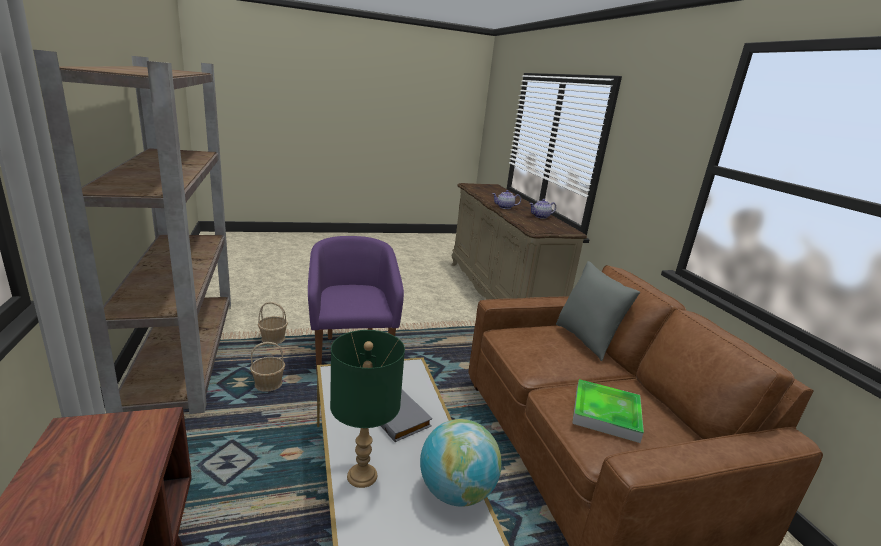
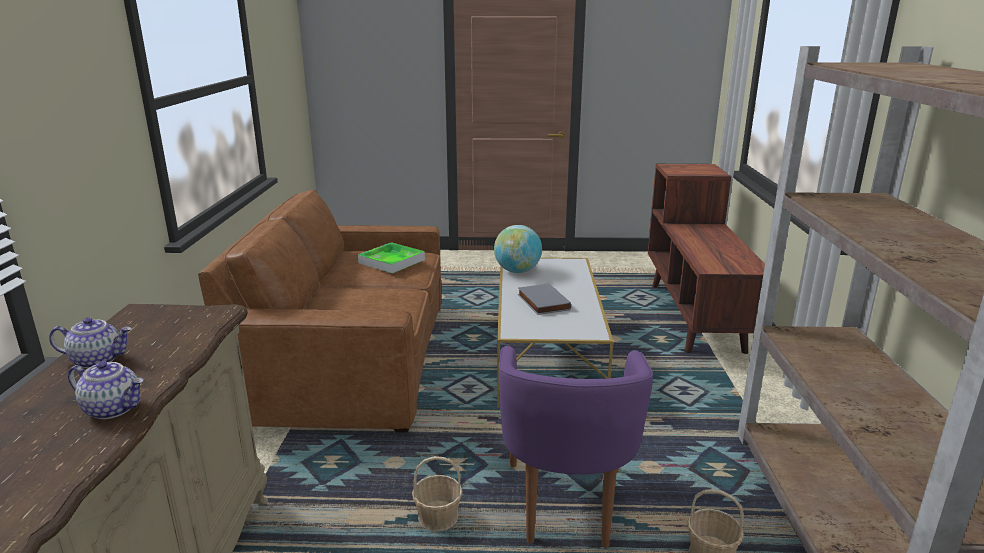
camera: 160 degrees left, 0 degrees up
(268, 383) = (680, 463): basket -> basket (437, 517)
(362, 475) = (573, 281): green table lamp -> none
(586, 340) = (313, 306): grey pillow -> none

